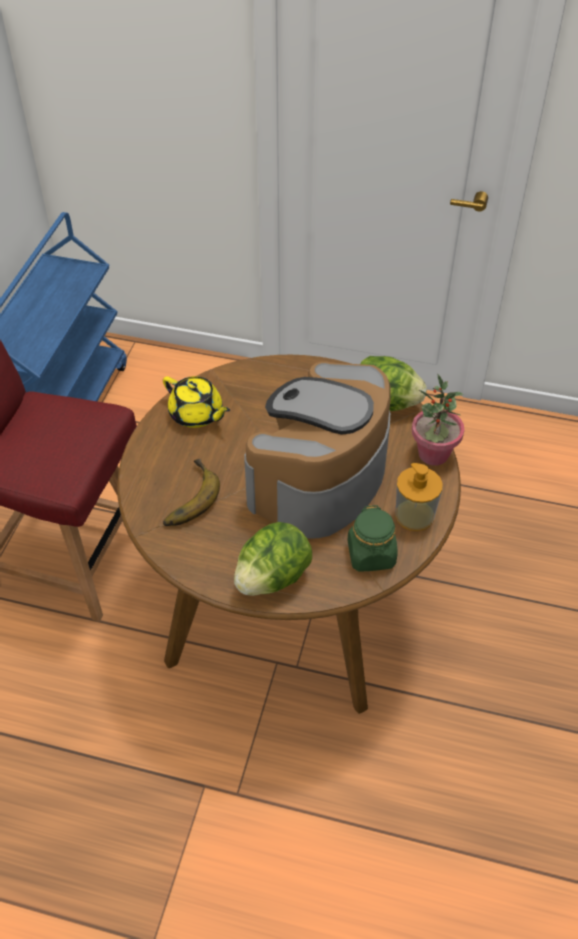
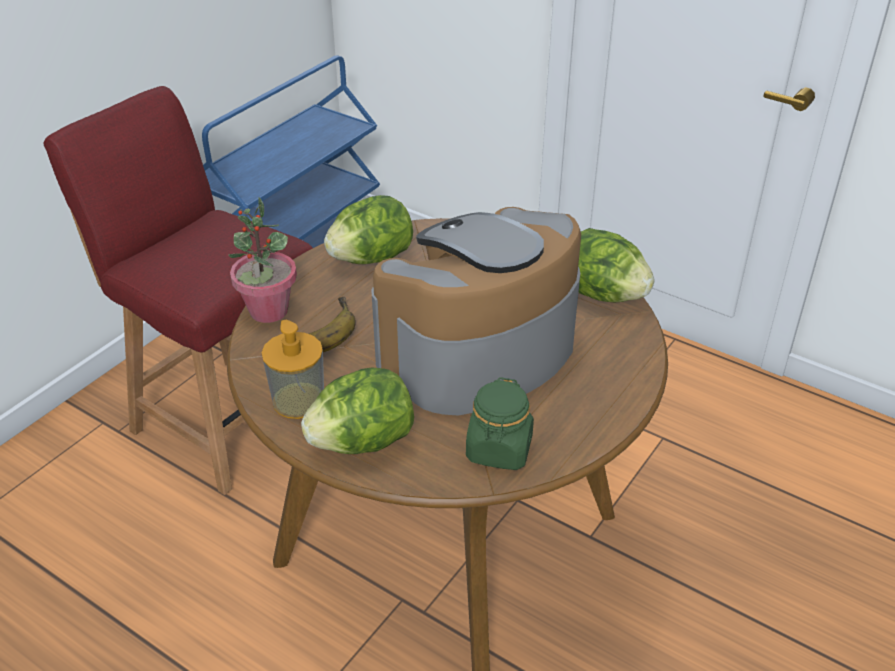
camera: 20 degrees right, 10 degrees down
(197, 414) = (371, 258): yellow teapot -> lettuce
(414, 515) = (578, 420): soap dispenser -> soap dispenser (298, 400)
(433, 454) = (636, 361): potted plant -> potted plant (268, 311)

